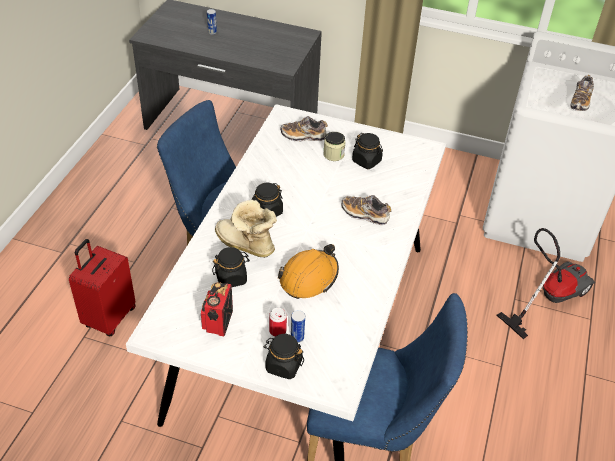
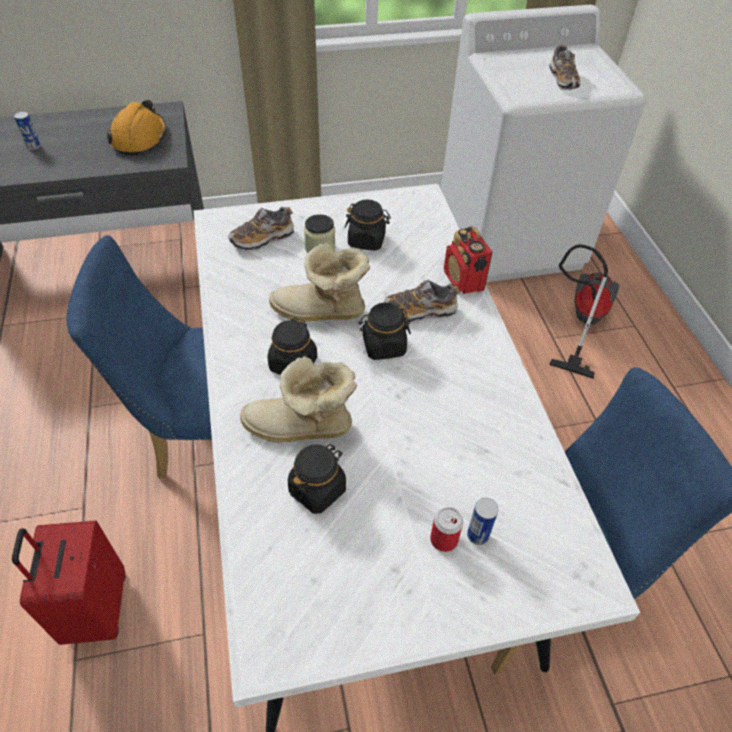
camera: 30 degrees left, 5 degrees up
(217, 322) = (351, 575): radio -> radio (464, 281)
(283, 365) = (494, 592): black jar -> black jar (383, 346)
(304, 191) = (320, 313): none -> boot
(309, 277) = (422, 434): orange hard hat -> orange hard hat (139, 138)

